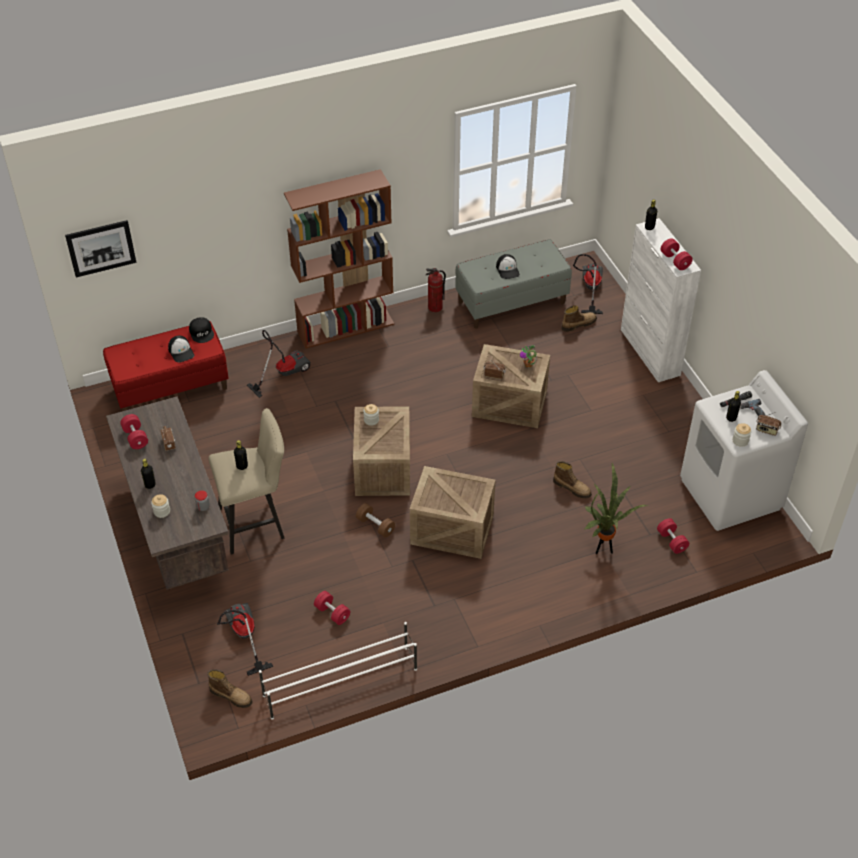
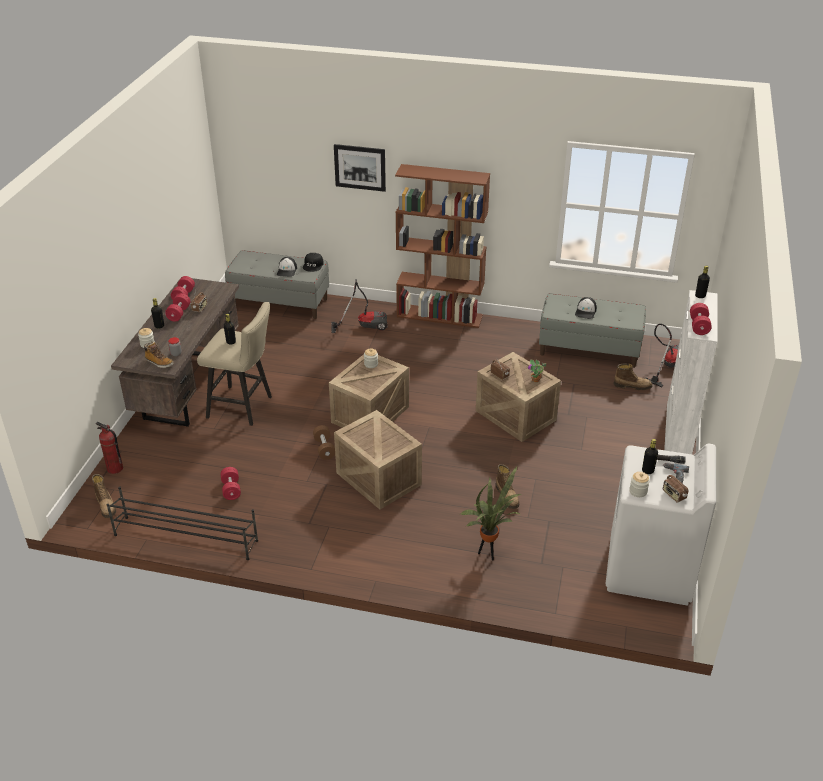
camera: 35 degrees right, 10 degrees down
(101, 248) = (249, 159): picture -> picture (360, 167)
(170, 387) = (280, 303): red bench -> grey bench
(197, 525) = (159, 363): none -> boot
(243, 636) = (156, 473): vacuum cleaner -> none
(339, 682) = (185, 537): white shoe rack -> black shoe rack
(435, 307) = (522, 329): fire extinguisher -> fire extinguisher (114, 468)
(672, 541) = (556, 578): red dumbbell -> red dumbbell (179, 314)

